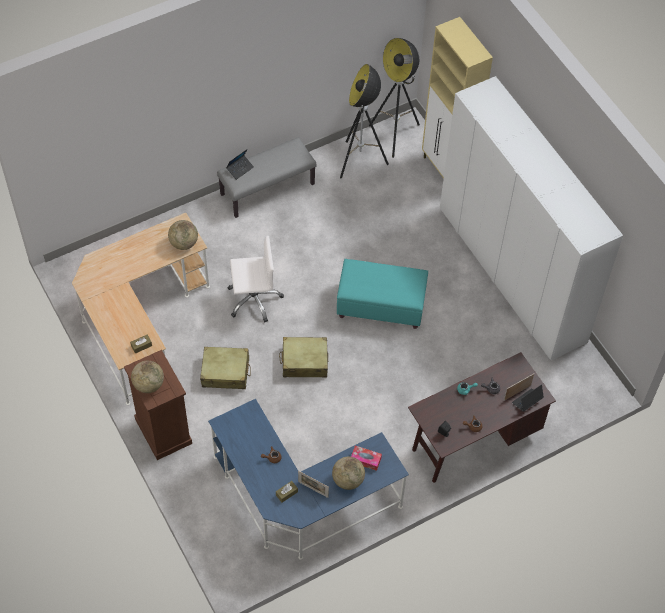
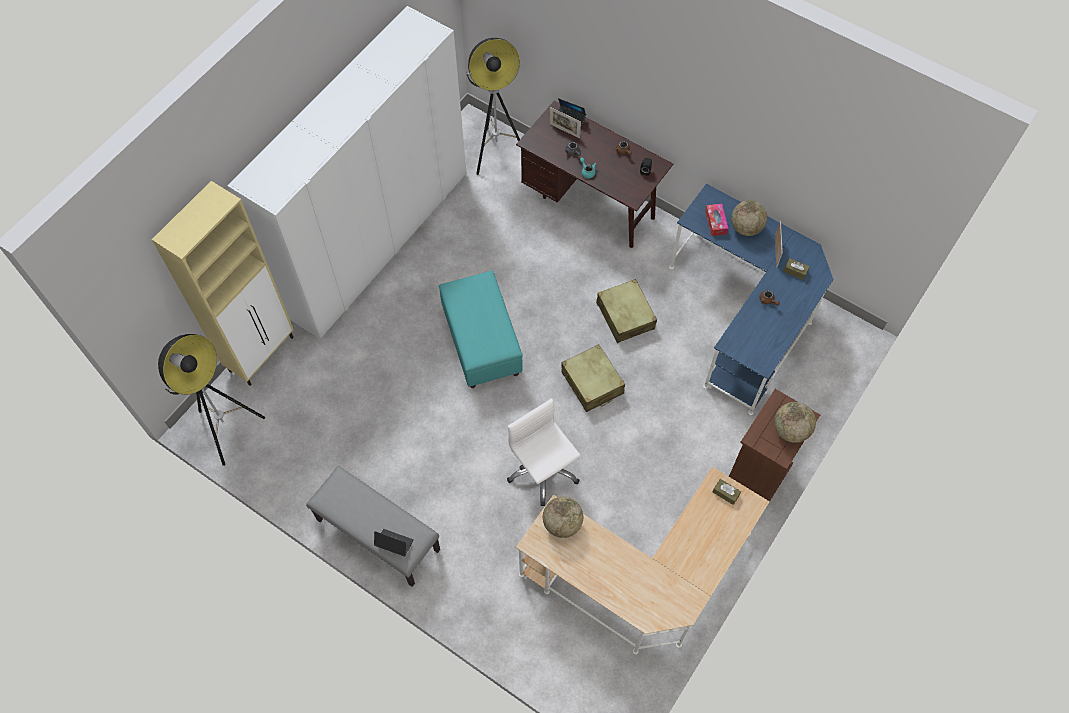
camera: 115 degrees left, 5 degrees up
(225, 372) = (651, 453): beige suitcase -> beige suitcase (625, 316)
(360, 161) = (287, 450): floor lamp -> floor lamp (497, 152)

